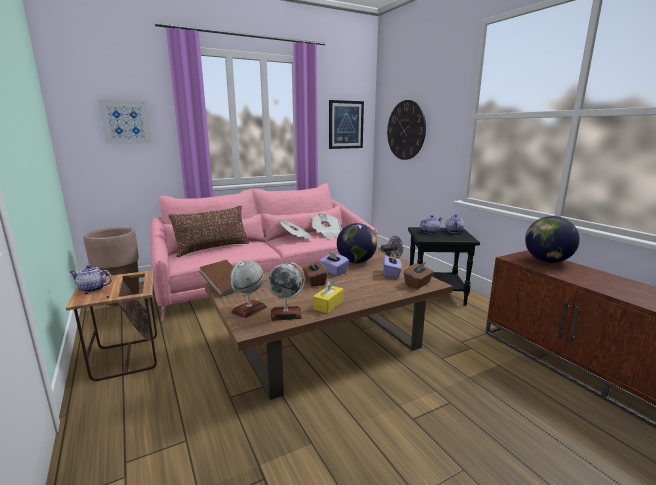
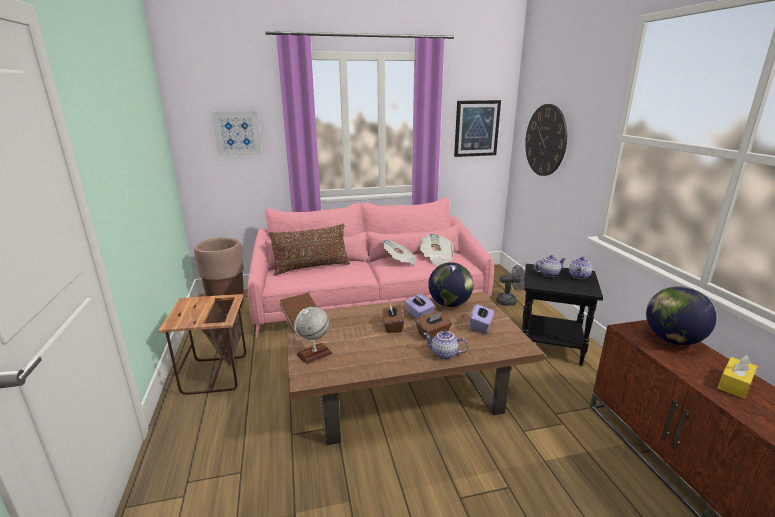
camera: 15 degrees right, 5 degrees up
(92, 289) = (185, 311): teapot -> teapot (444, 354)
(286, 314) = (347, 366): globe -> none
(328, 305) = (394, 360): yellow tissue box -> yellow tissue box (734, 384)
(418, 284) = (505, 345): brown tissue box -> brown tissue box (433, 334)

